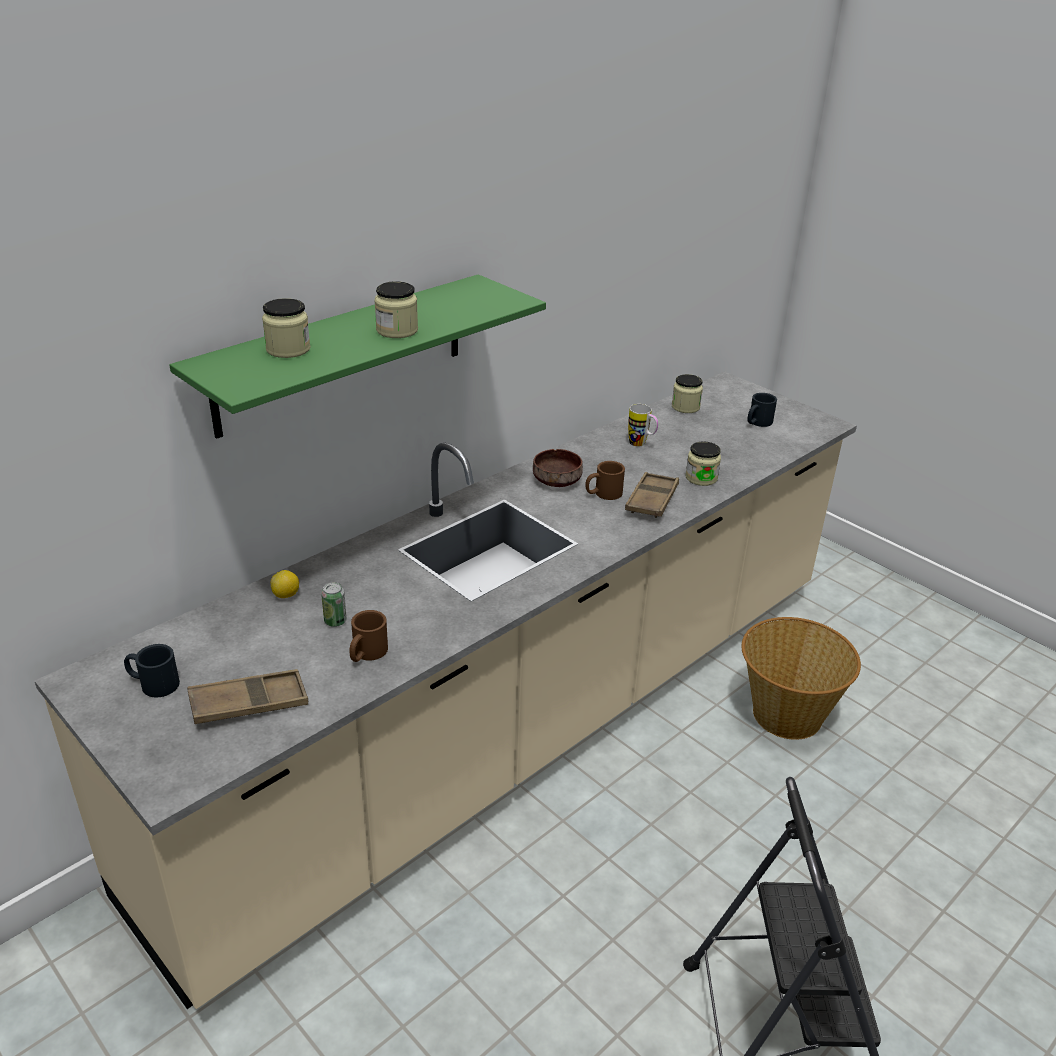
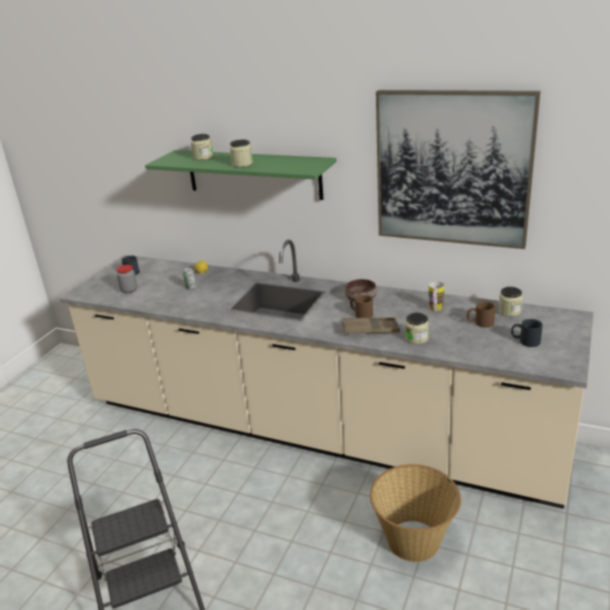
camera: 70 degrees right, 5 degrees down
(249, 703) = (129, 290): brown tray -> jar
(366, 654) = (172, 300): brown mug -> brown mug (480, 323)
(613, 242) = (452, 168): none -> picture

